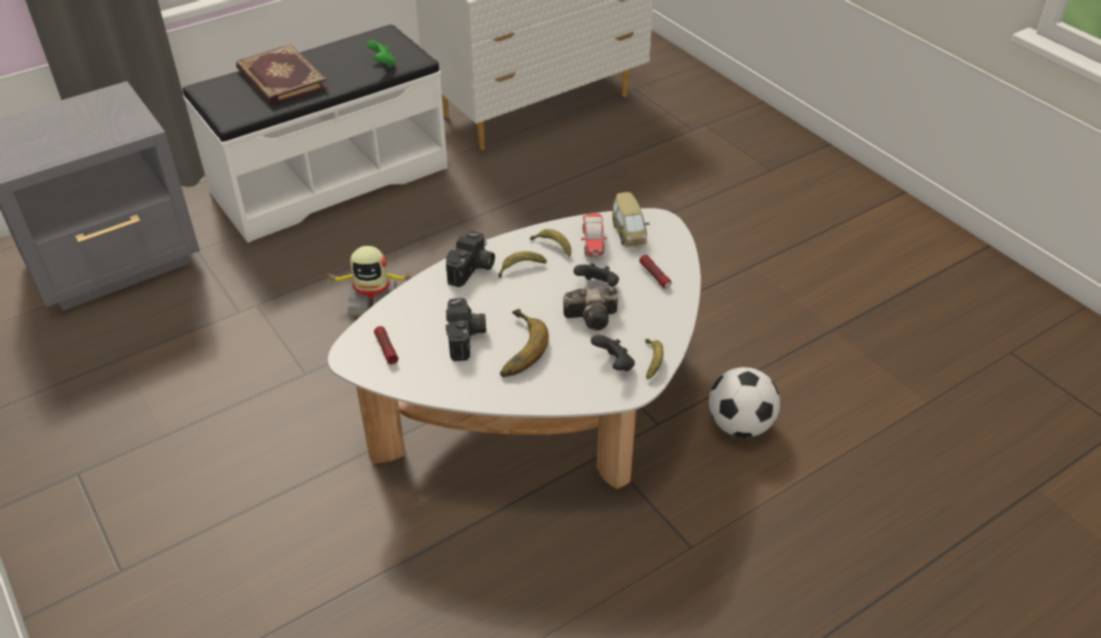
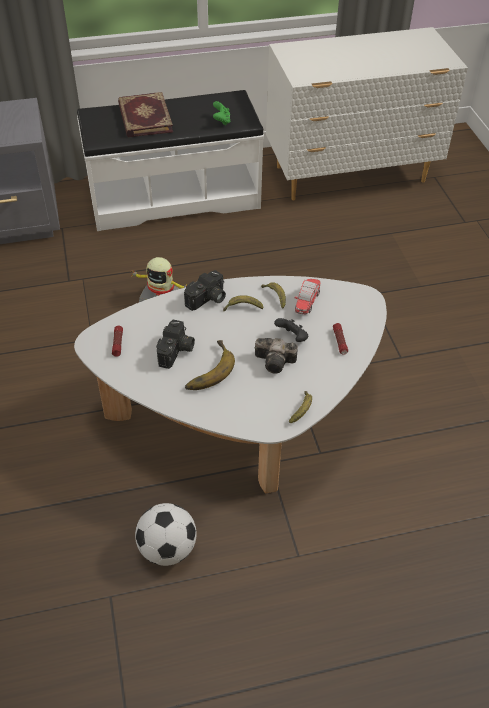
camera: 20 degrees right, 5 degrees up
(614, 364) = (272, 404): black game controller -> none
(629, 233) = (338, 301): toy car -> none
(739, 425) = (382, 473): football -> football (167, 549)

